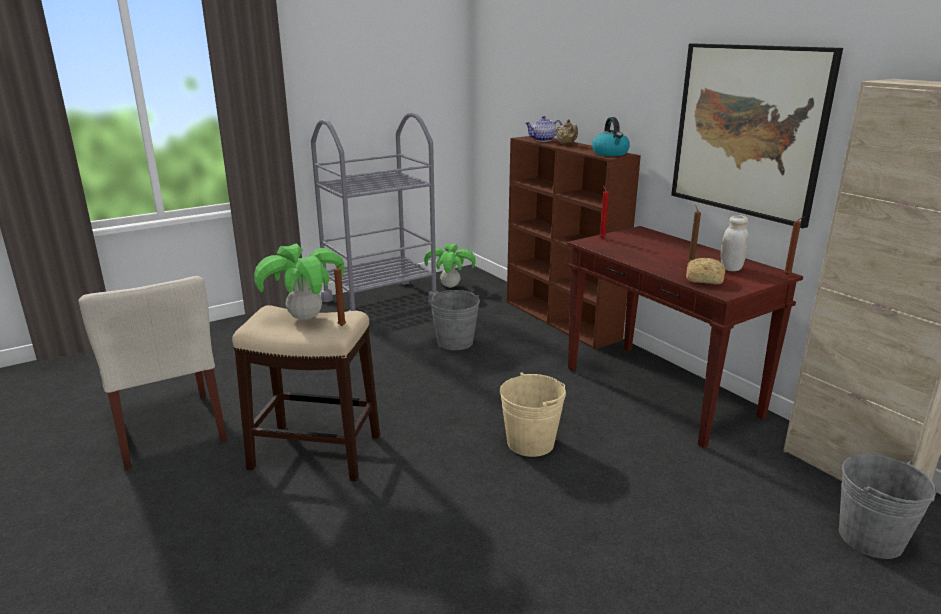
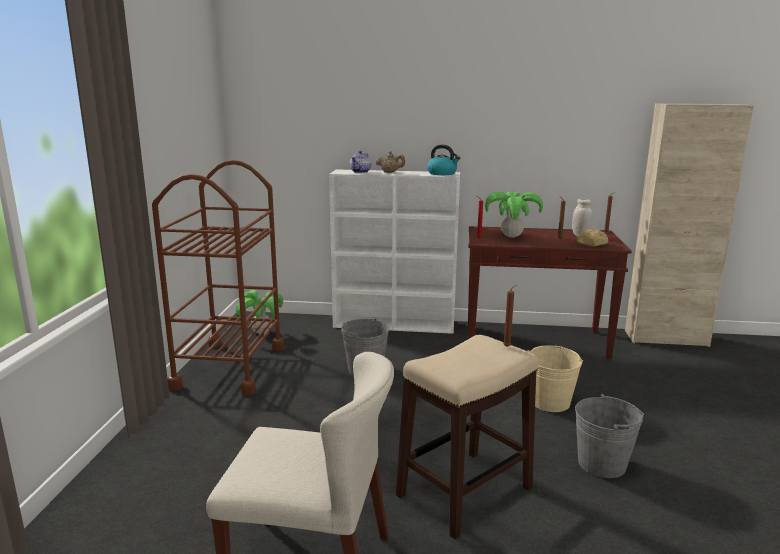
camera: 50 degrees left, 5 degrees down
(306, 317) = (462, 355): potted plant -> potted plant (511, 236)
(380, 301) = (230, 367): grey cart -> brown cart
(562, 320) = (395, 324): brown bookcase -> white bookcase
(748, 131) = (555, 143): picture -> none
(870, 538) = (725, 362): grey bucket -> grey bucket (602, 464)

